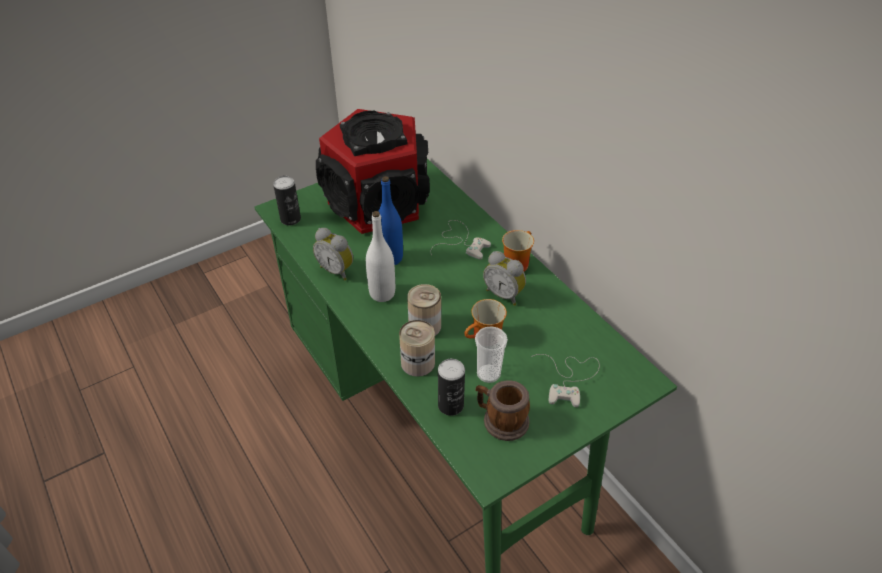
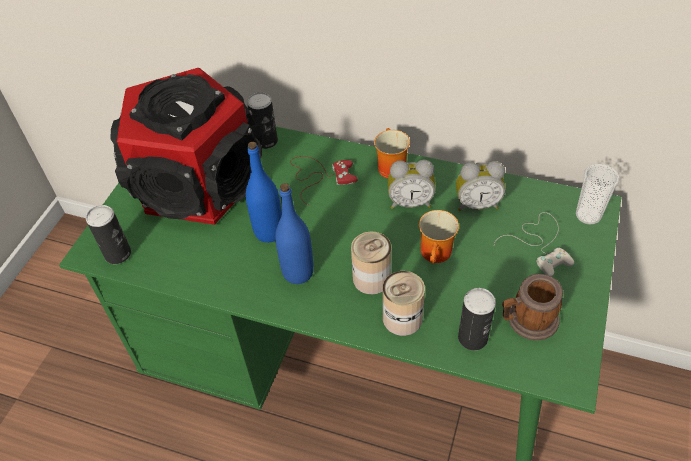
camera: 35 degrees left, 5 degrees up
(337, 270) = (227, 277): alarm clock -> alarm clock (476, 204)
(382, 293) = (298, 272): white bottle -> blue bottle
(449, 200) = (266, 141): none -> can
(460, 241) = (319, 176): white game controller -> red game controller
(488, 373) = (473, 285): cup -> cup (588, 215)

